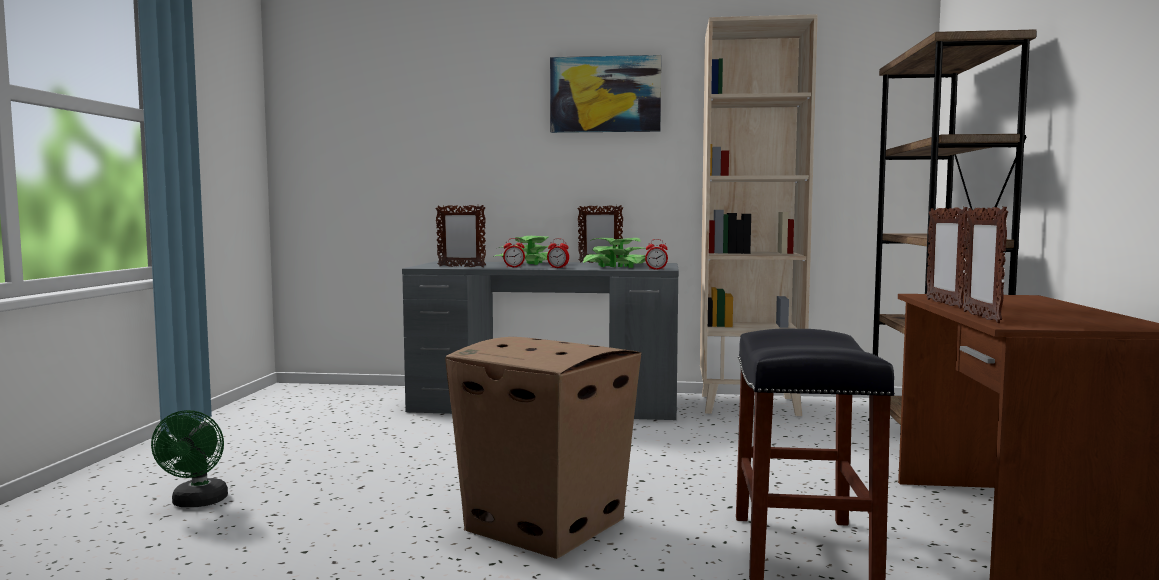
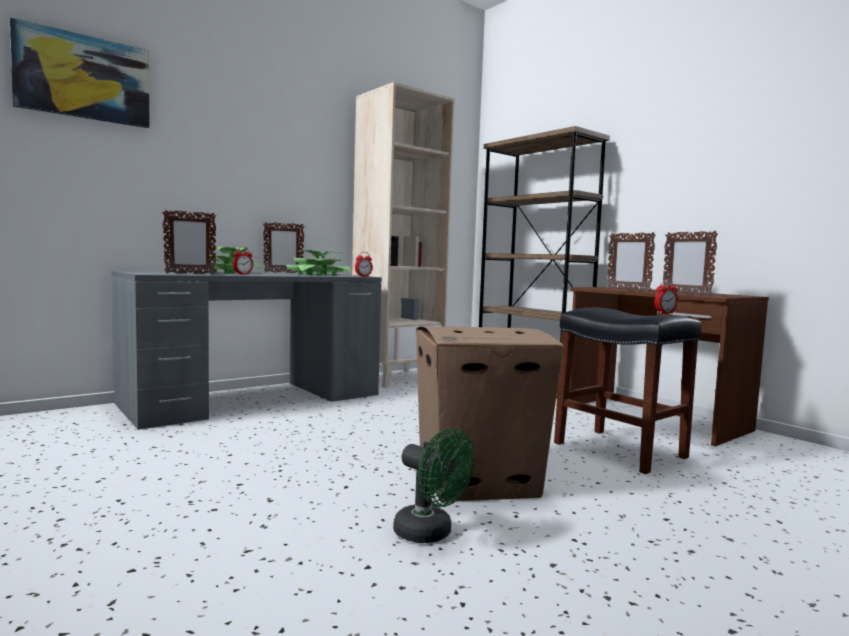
camera: 45 degrees left, 0 degrees up
(197, 503) = (118, 575): green fan -> green fan (430, 534)
(558, 268) = (285, 275): alarm clock -> alarm clock (665, 313)
(605, 94) = (280, 127): picture -> picture (83, 77)

